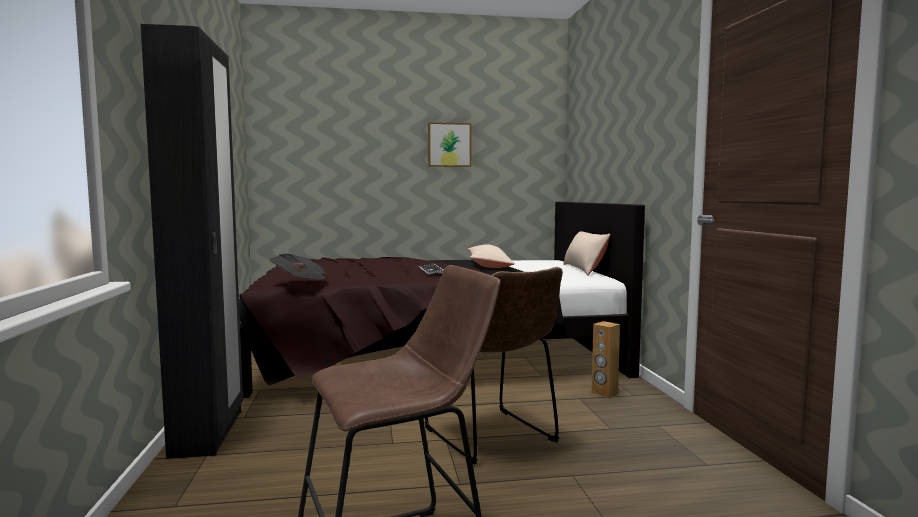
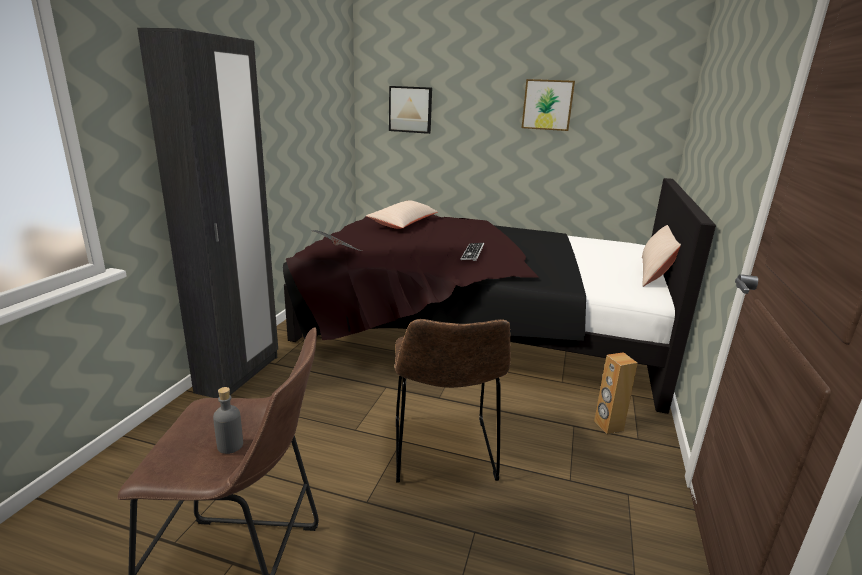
camera: 25 degrees right, 15 degrees up
(313, 154) = (410, 109): none -> picture
(400, 386) = (230, 445): none -> grey bottle
(489, 266) = (553, 248): beige pillow -> beige pillow (403, 223)

